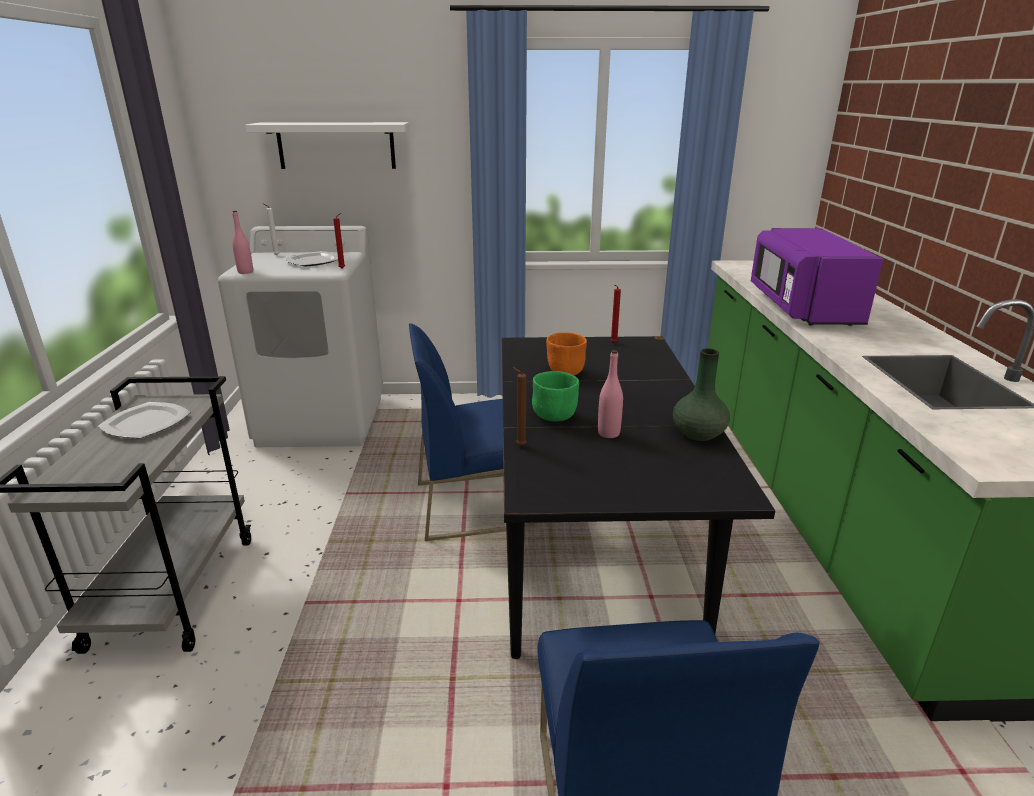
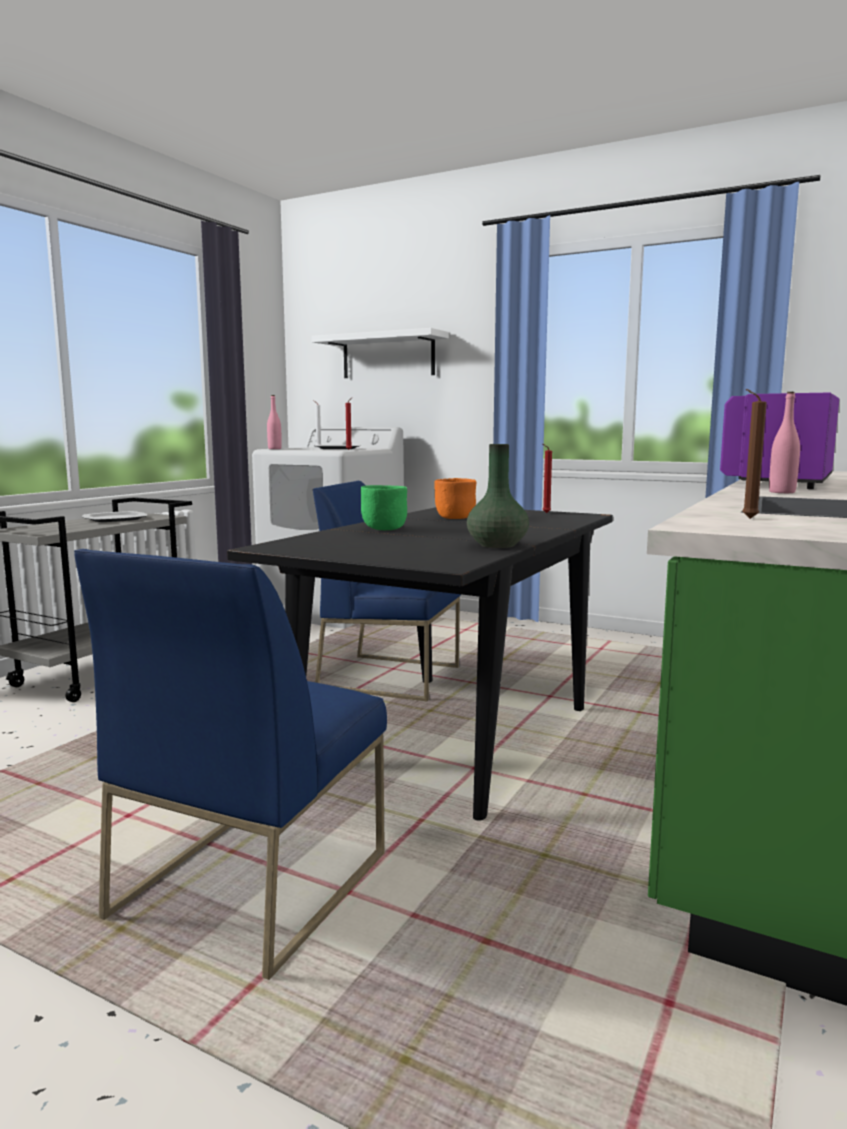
camera: 30 degrees right, 15 degrees down
(519, 445) = (319, 534): brown candle -> brown candle (747, 518)
(608, 433) = (410, 537): pink bottle -> pink bottle (782, 492)

